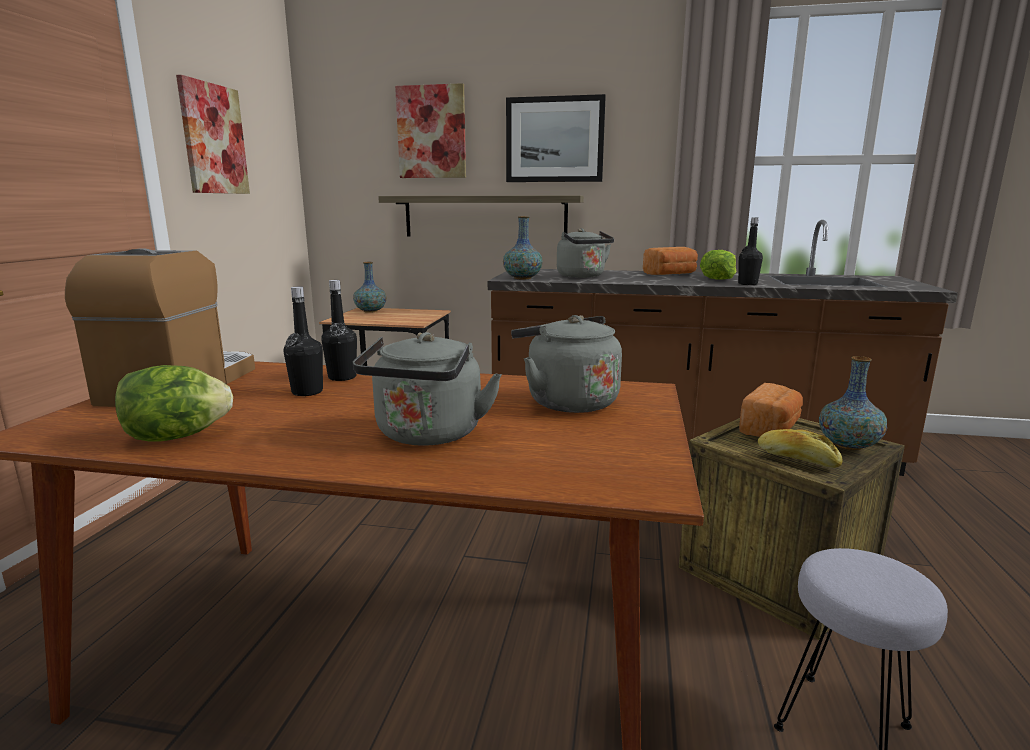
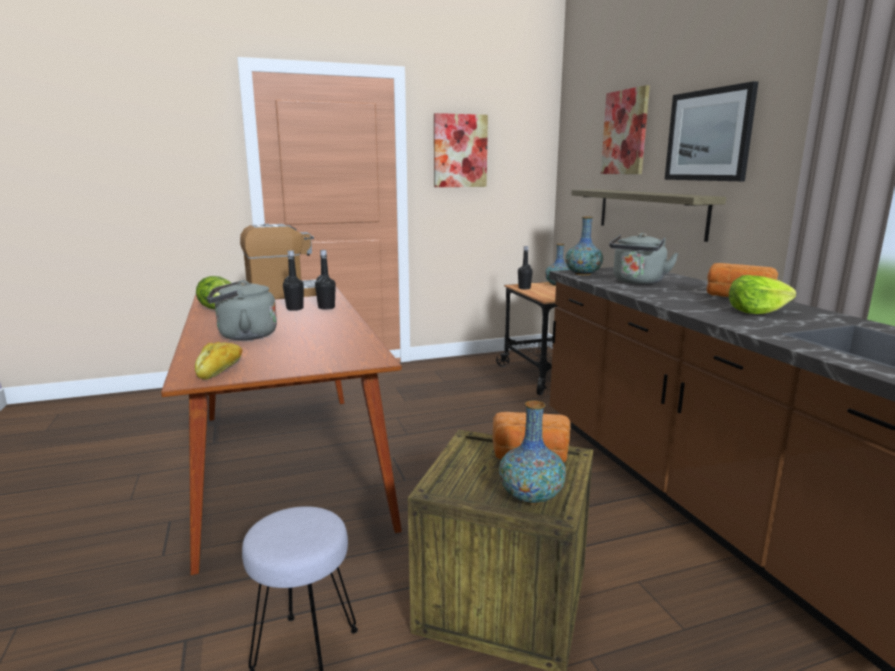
camera: 60 degrees right, 0 degrees up
(567, 401) = (325, 348): grey kettle -> none
(747, 284) = (736, 322): black bottle -> black bottle (524, 288)
(797, 459) = (462, 473): bread -> bread (221, 370)

